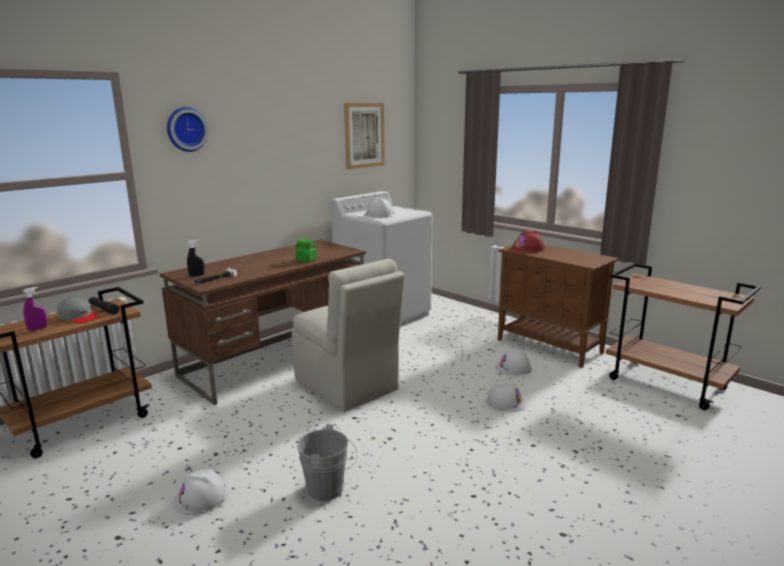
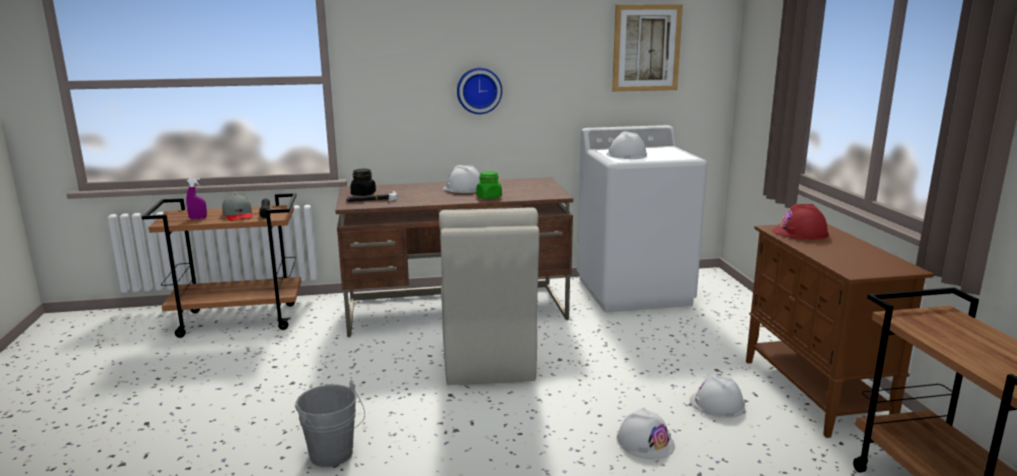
camera: 35 degrees right, 0 degrees up
(186, 129) = (392, 33): wall clock -> wall clock (479, 90)
(197, 275) = (363, 194): black spray bottle -> black jar
(200, 498) = (232, 417): white hard hat -> white hard hat (463, 188)

